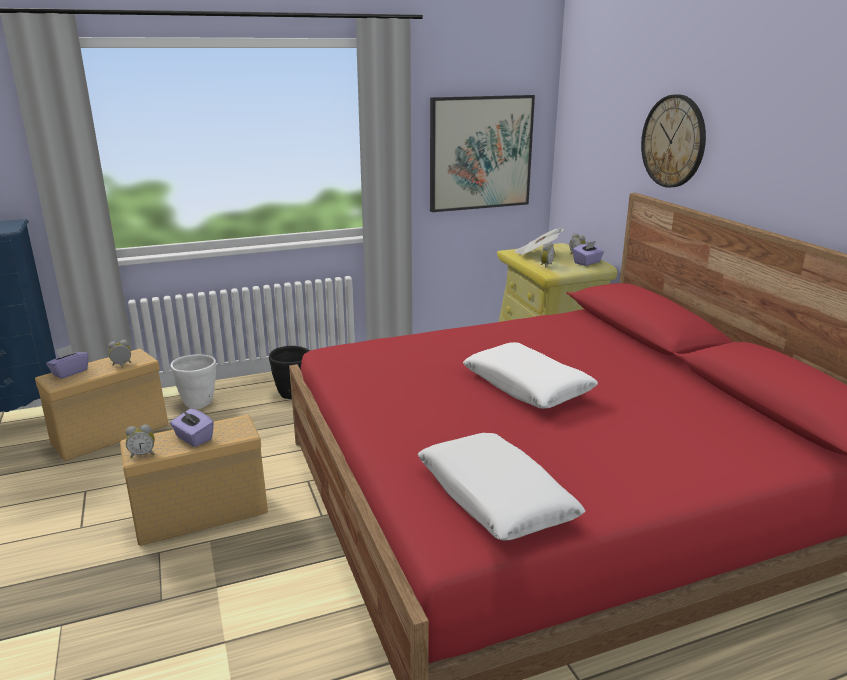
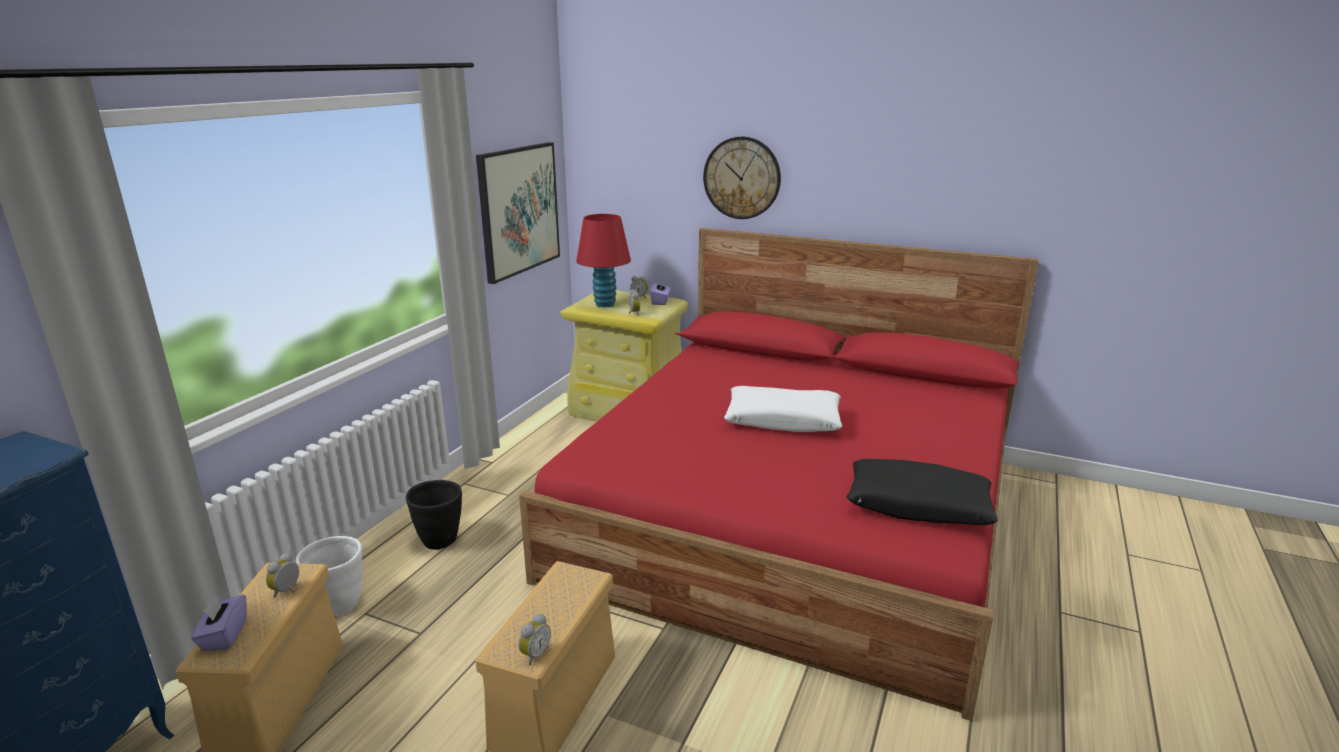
camera: 45 degrees left, 0 degrees up
(193, 438) = (553, 610): purple tissue box -> none
(494, 498) = (918, 505): white pillow -> black pillow
(537, 254) = (605, 304): newspaper -> red table lamp

